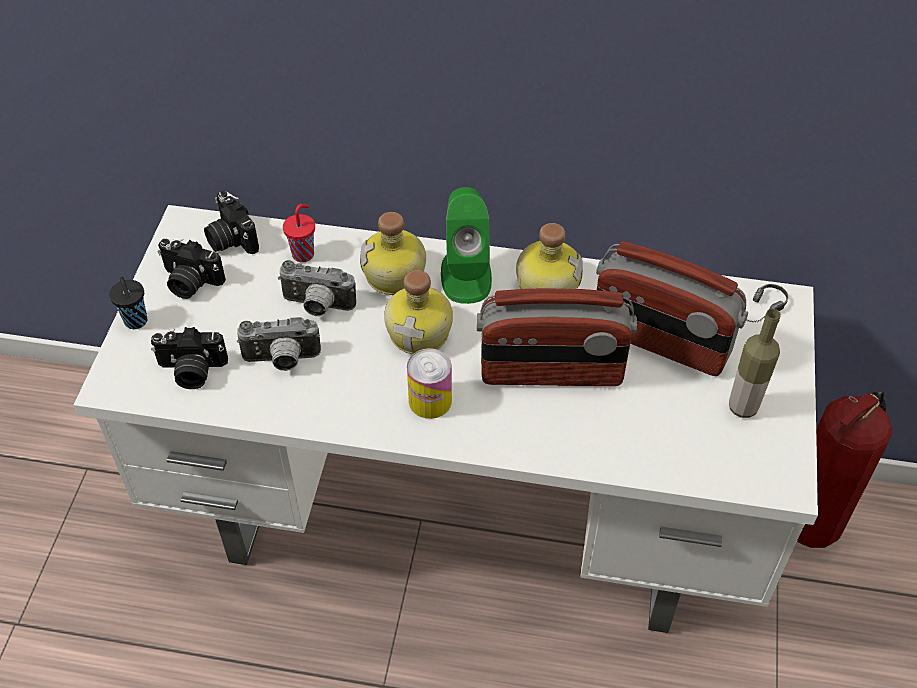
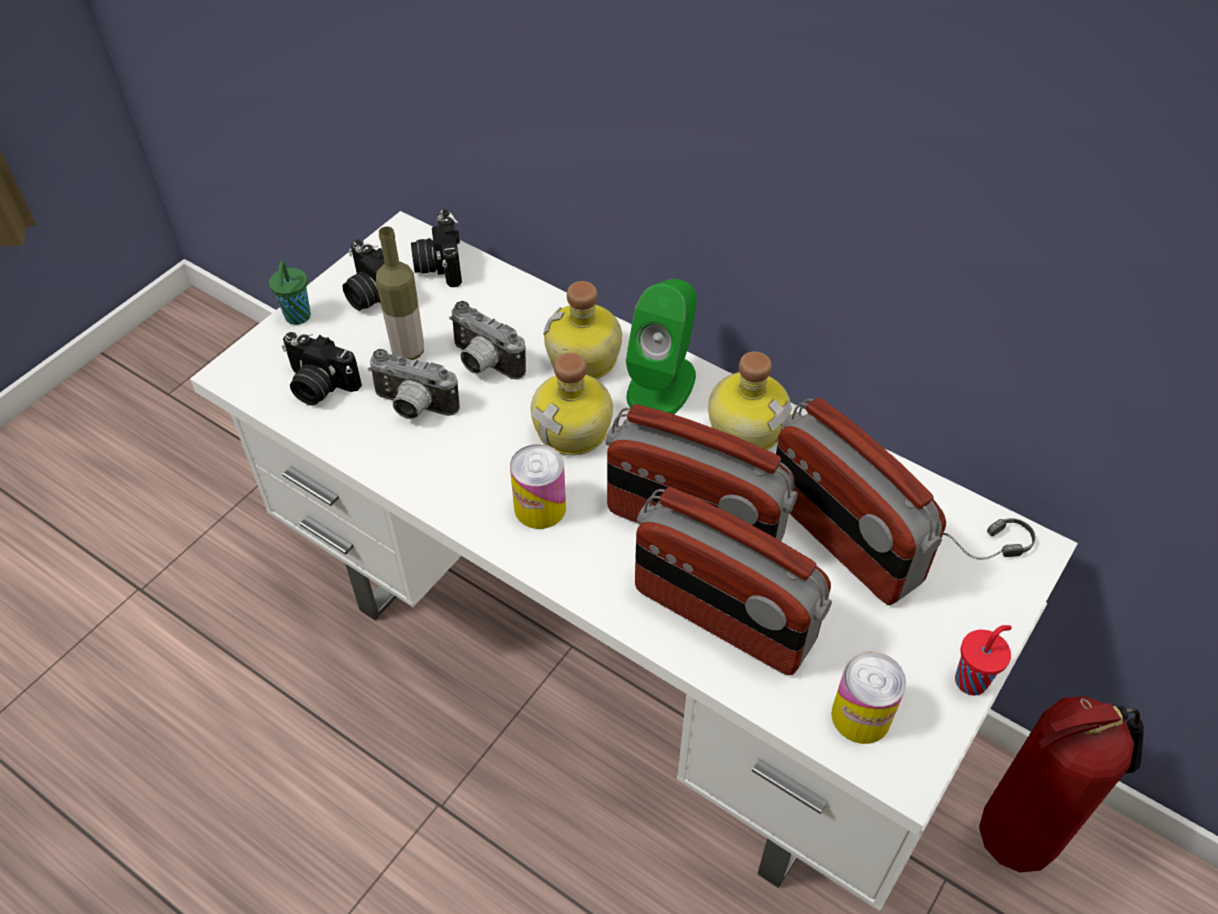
camera: 25 degrees right, 0 degrees up
(136, 322) = (297, 317): black cup -> green cup
(304, 253) = (503, 304): red cup -> red cup (972, 680)
(609, 429) = (722, 617): none -> radio
(740, 459) = (861, 716): none -> can
(743, 407) = (901, 655): bottle -> bottle (408, 351)

